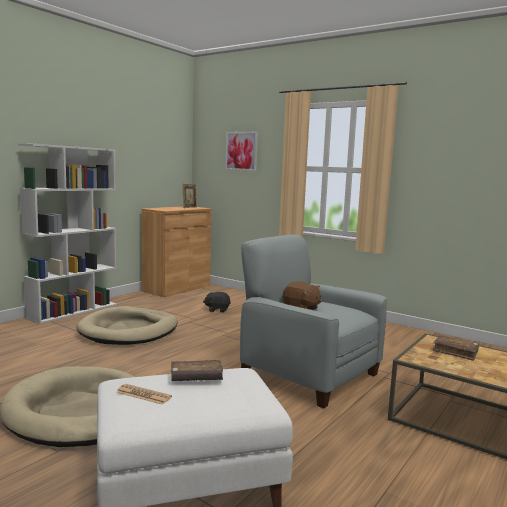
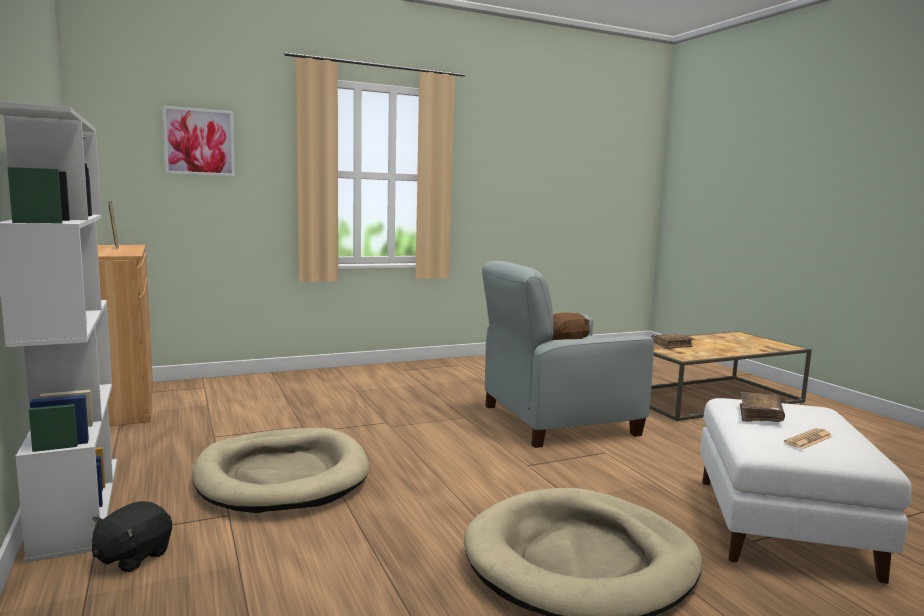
camera: 60 degrees left, 0 degrees up
(217, 310) = (281, 407): black plush toy -> black plush toy (132, 557)

